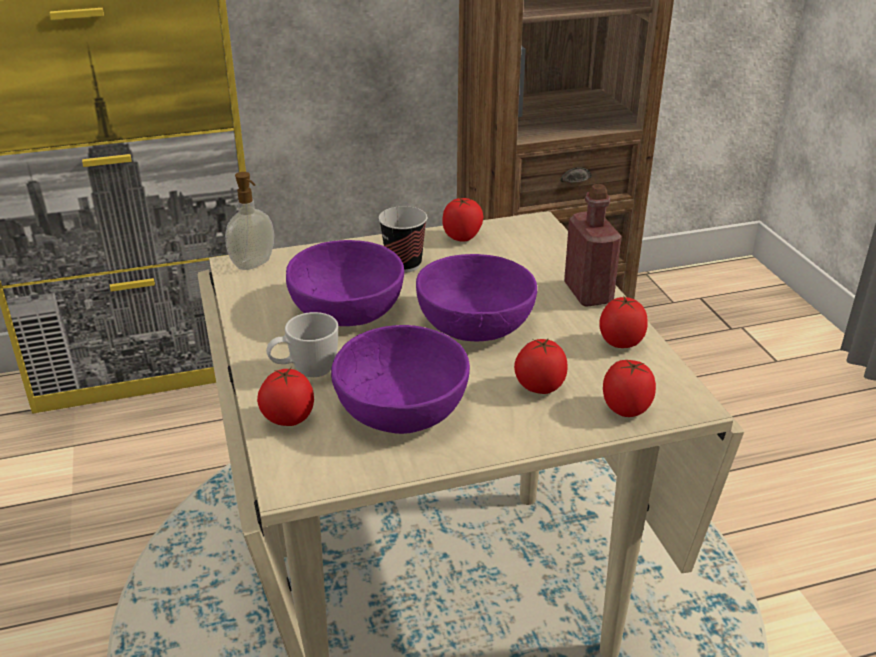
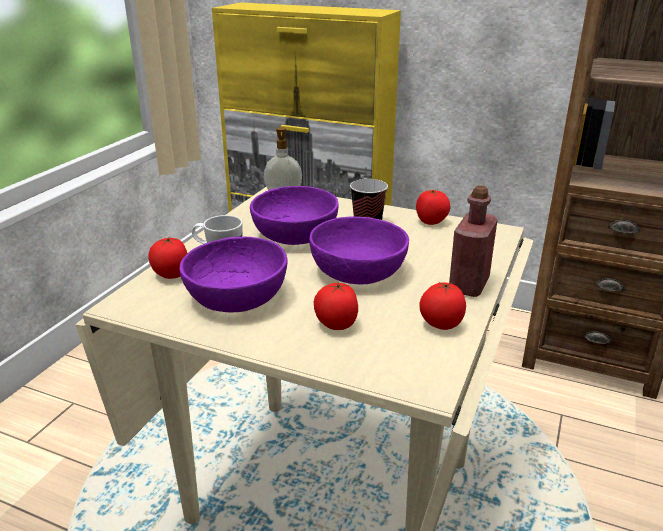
camera: 40 degrees right, 5 degrees down
(625, 409) = (375, 366): tomato -> none

